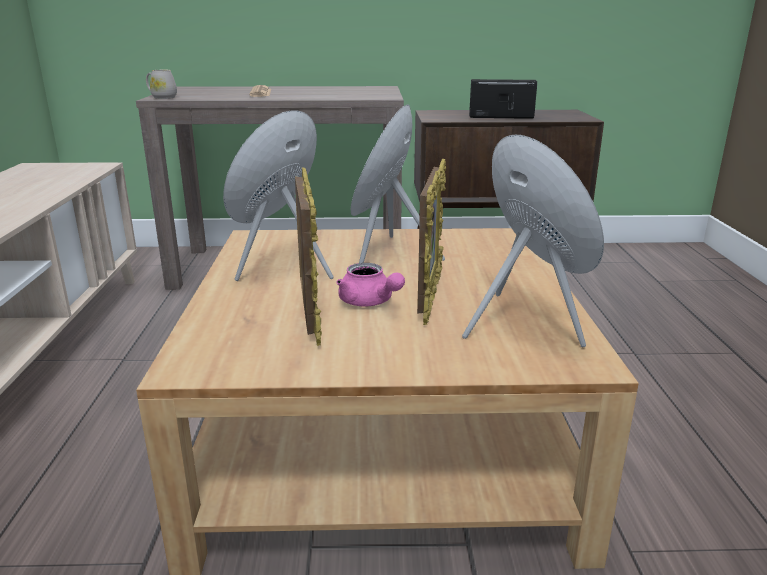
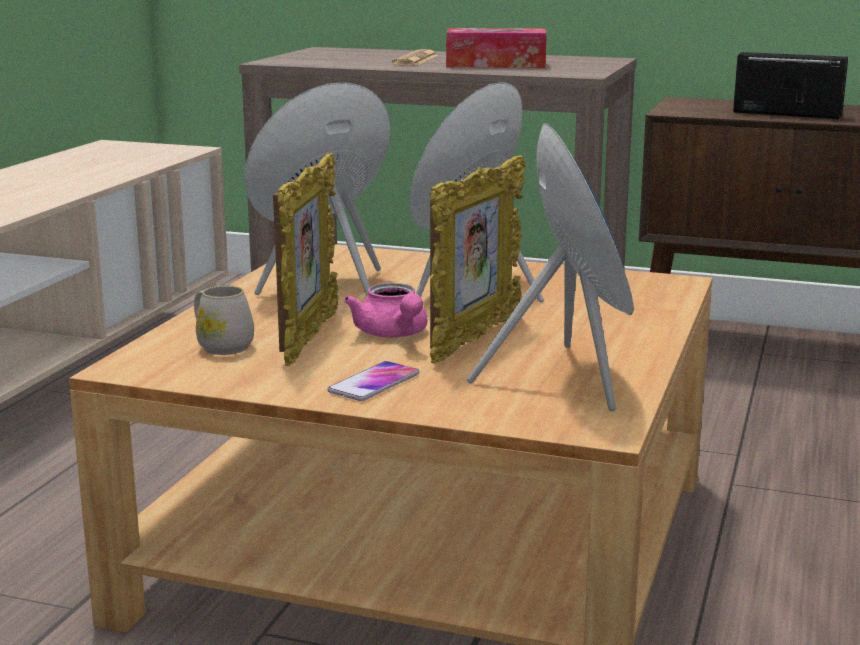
camera: 20 degrees right, 5 degrees down
(161, 97) = (276, 61): white mug -> white mug (221, 346)
(319, 93) = (496, 64): none -> tissue box
(396, 350) = (374, 383): none -> phone

